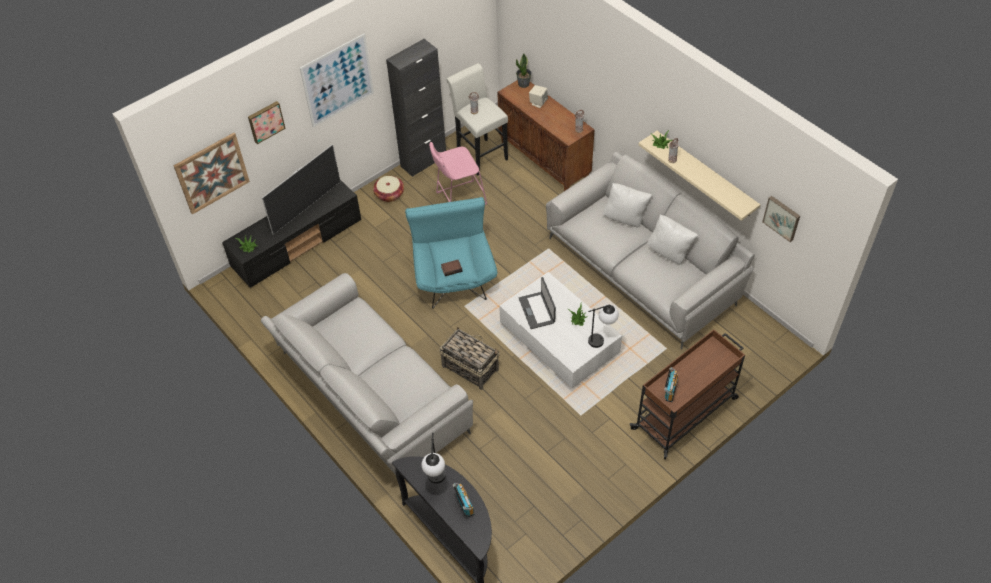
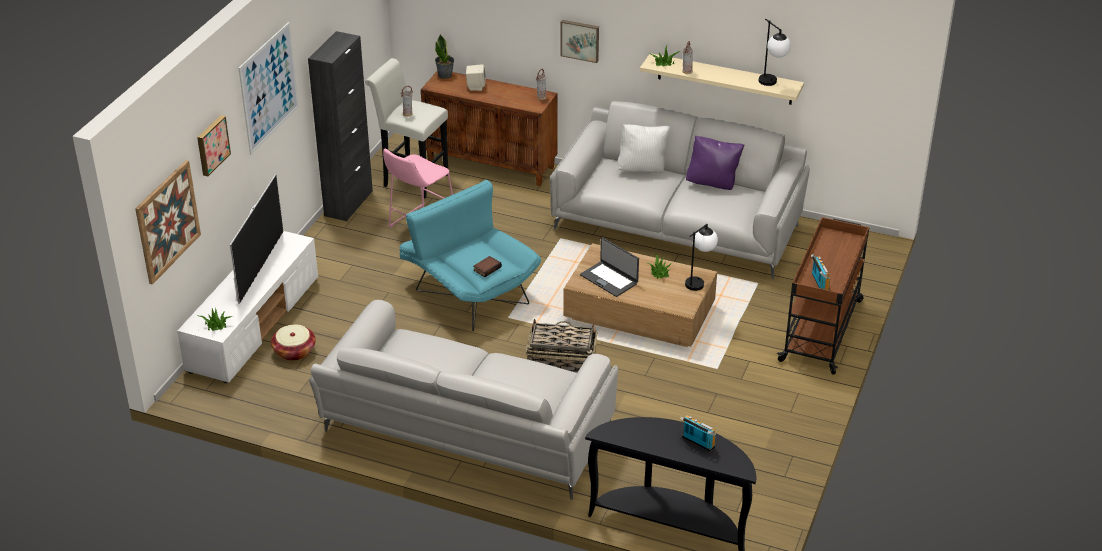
camera: 30 degrees left, 15 degrees down
(297, 243) = (254, 323): black tv stand -> white tv stand
(389, 194) = (332, 245): basket -> basket (294, 351)
(436, 482) = (650, 435): table lamp -> table lamp (772, 84)
(559, 340) = (640, 313): white coffee table -> brown coffee table
(669, 253) = (712, 184): white pillow -> purple pillow
(782, 217) = (834, 85): picture -> picture (580, 40)

